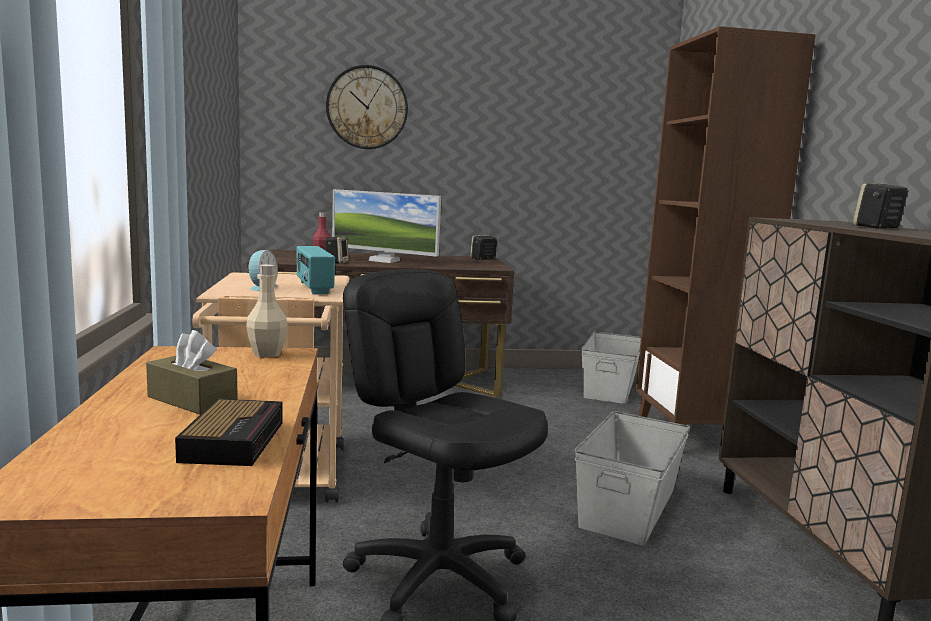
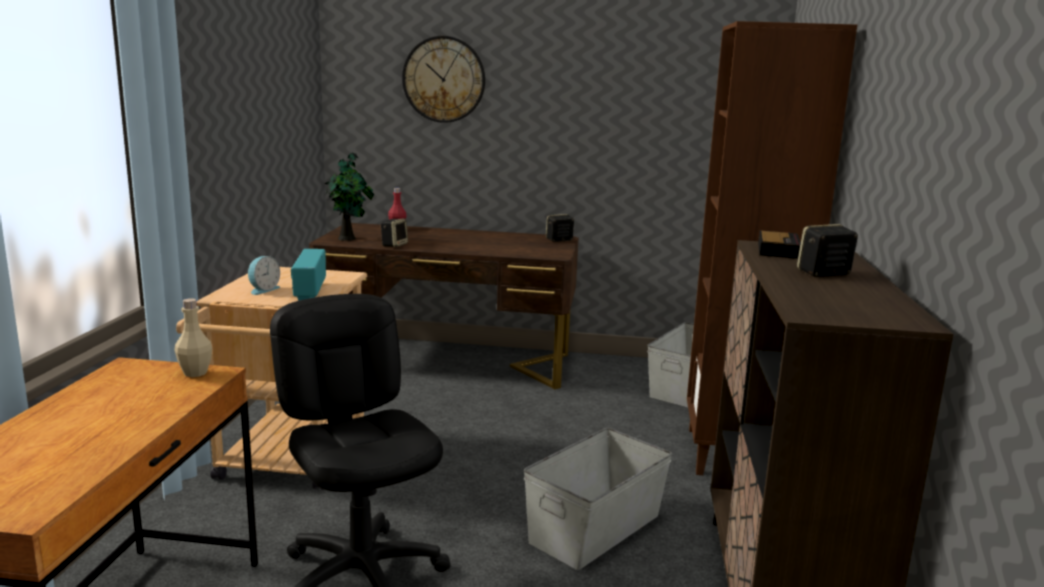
camera: 15 degrees right, 5 degrees up
(192, 400) = (88, 421): brown tissue box -> none
(234, 440) = (77, 465): alarm clock -> alarm clock (778, 250)
(284, 259) = (348, 238): none -> potted plant
(384, 260) = (447, 242): monitor -> none

